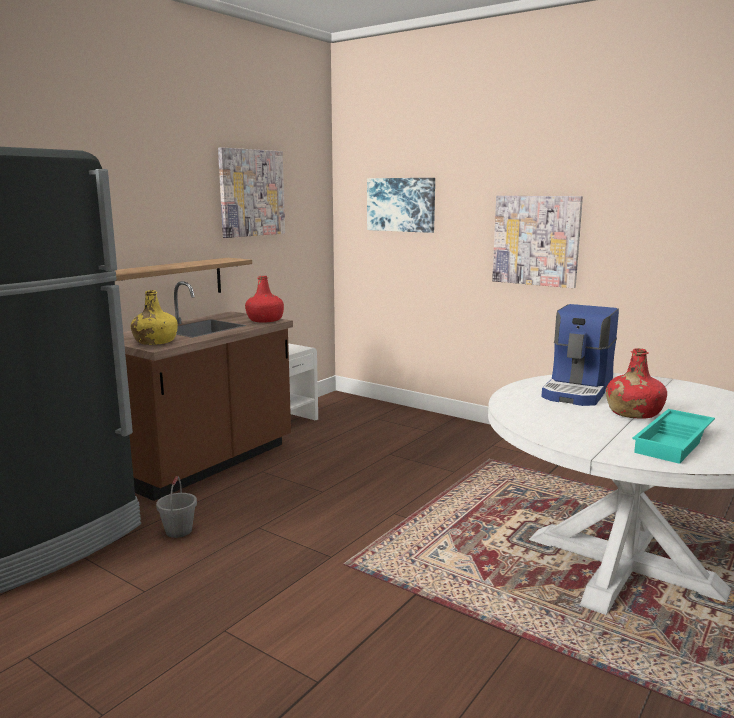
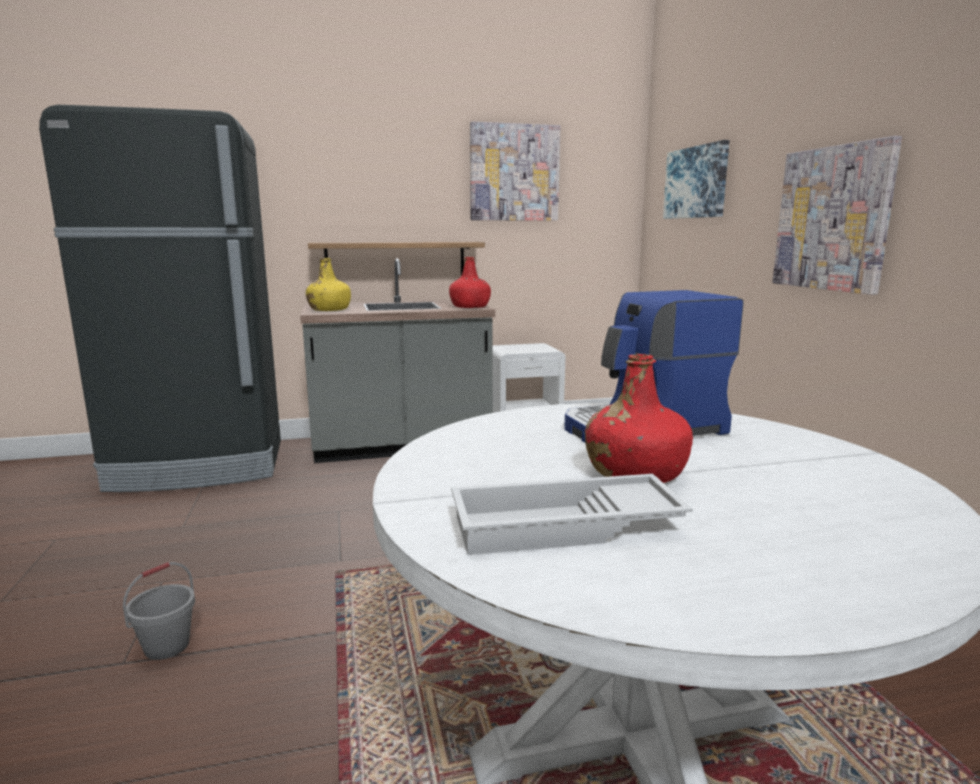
camera: 40 degrees right, 0 degrees up
(178, 531) = (284, 491): grey bucket -> grey bucket (167, 646)
(207, 463) = (401, 447): brown counter -> grey counter
(675, 442) = (565, 527): turquoise tray -> white tray

